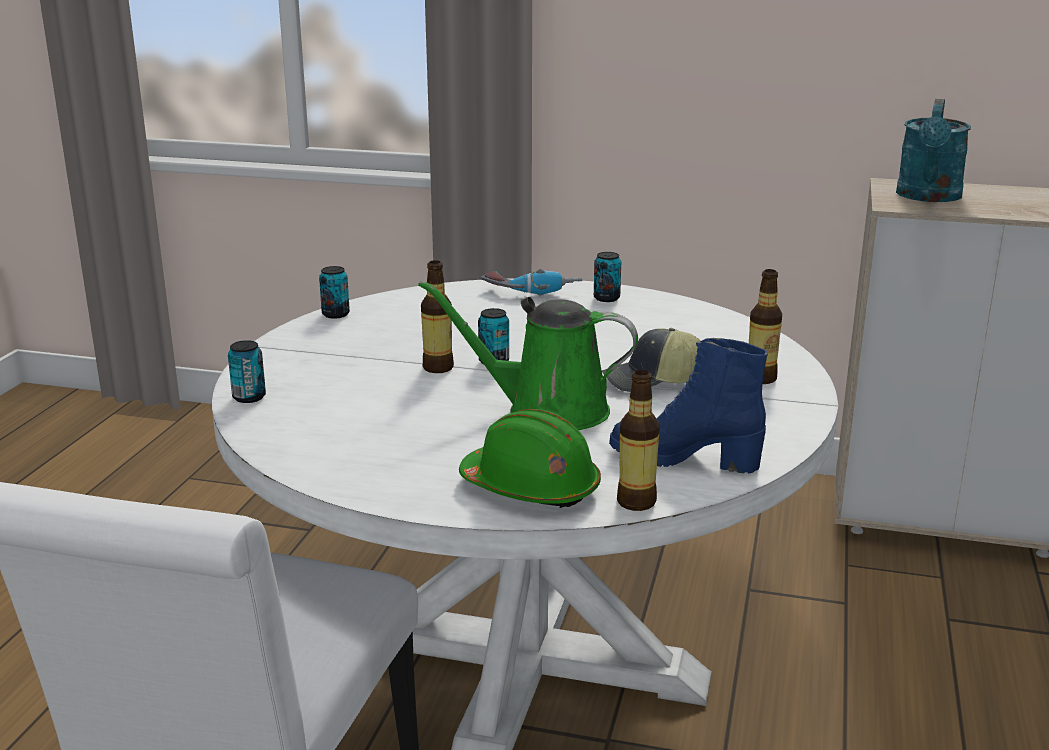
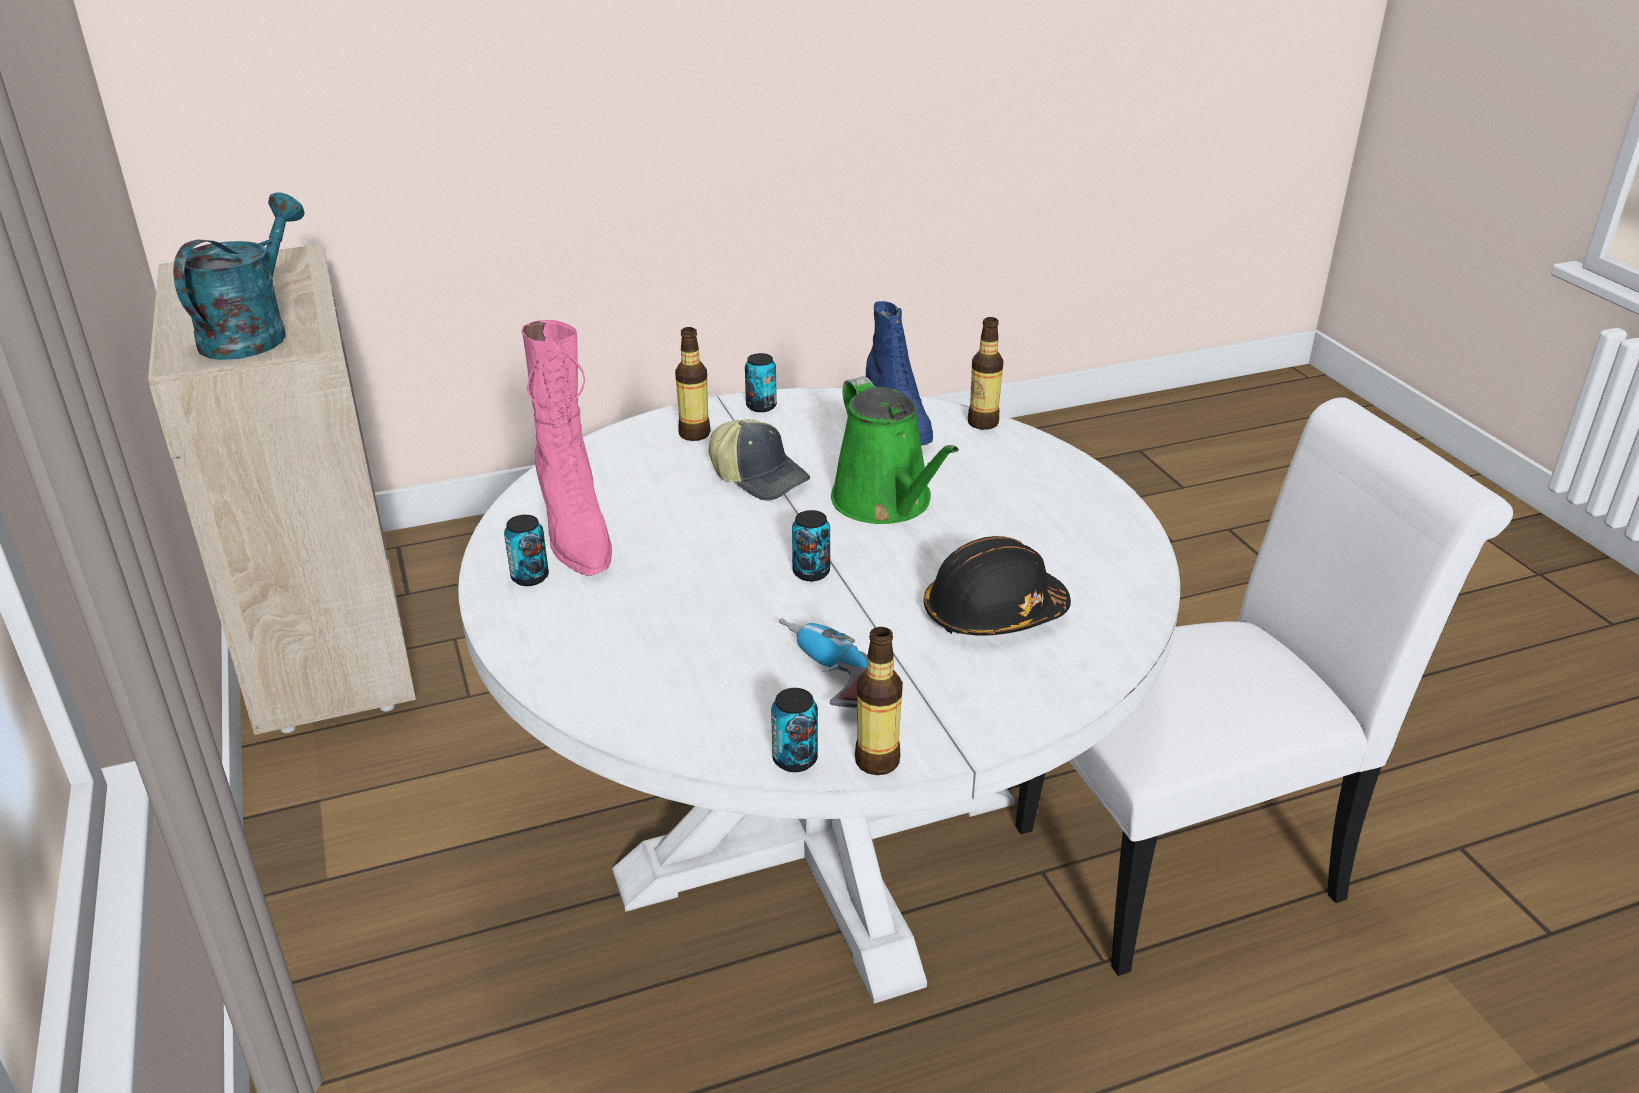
camera: 125 degrees left, 10 degrees up
(249, 397) = (1084, 676): can -> can (761, 406)
(353, 396) = (993, 614): none -> black hard hat
(438, 367) = (867, 597): bottle -> bottle (877, 761)
(531, 291) = (549, 640): power drill -> power drill (823, 676)
(531, 487) = (1021, 463): green hard hat -> none
(645, 316) = (575, 533): none -> pink boot
(928, 197) = (252, 333): turquoise watering can -> turquoise watering can turned 60 degrees counterclockwise

